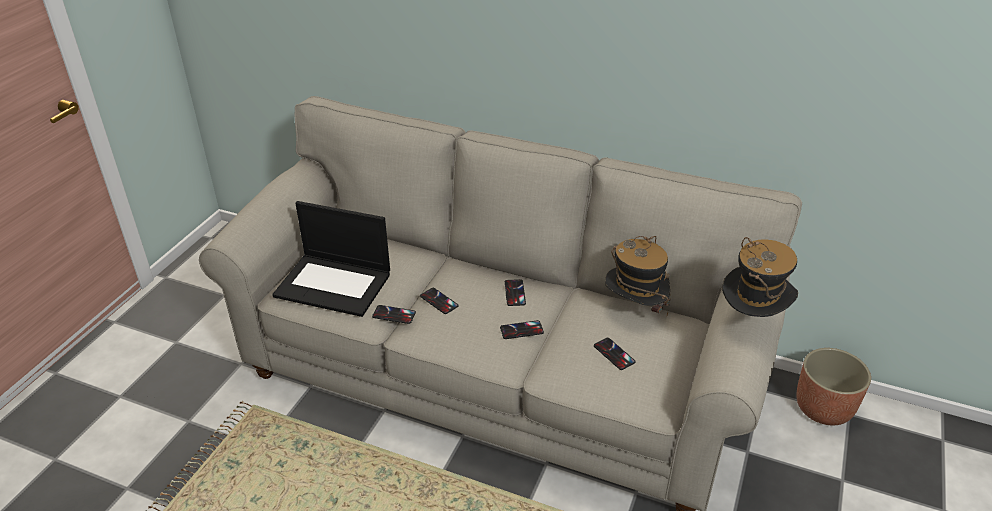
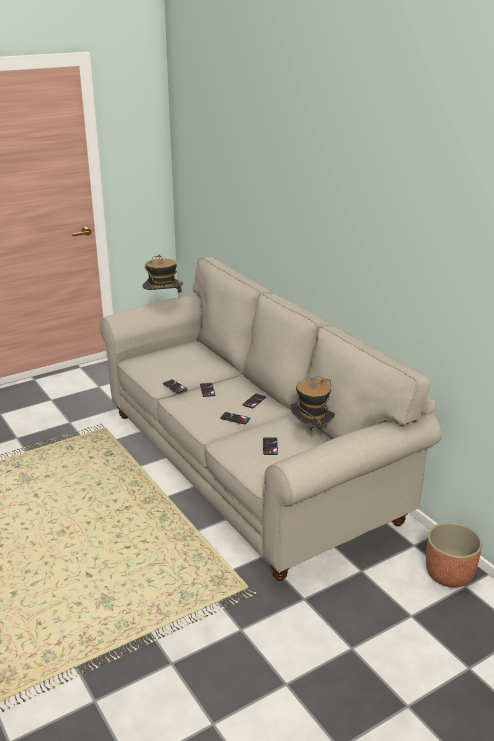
camera: 35 degrees right, 10 degrees down
(335, 284) = (161, 363): laptop -> none
(752, 321) = (340, 442): hat -> hat (163, 302)

